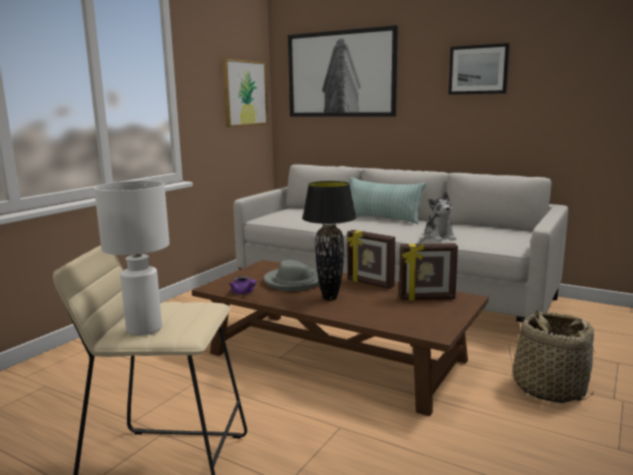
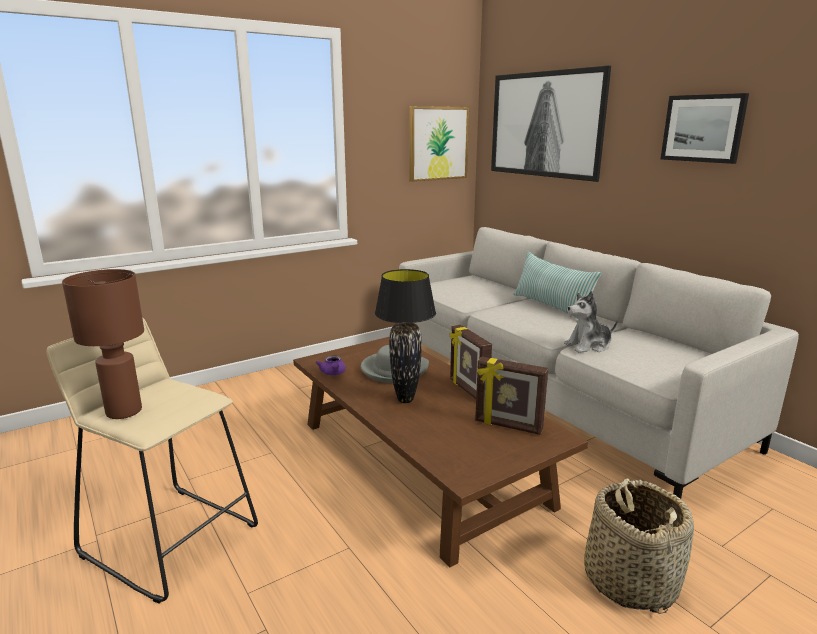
camera: 25 degrees right, 5 degrees up
(144, 329) = (124, 411): white table lamp -> brown table lamp
(439, 237) = (588, 346): plush toy -> plush toy turned 60 degrees clockwise

